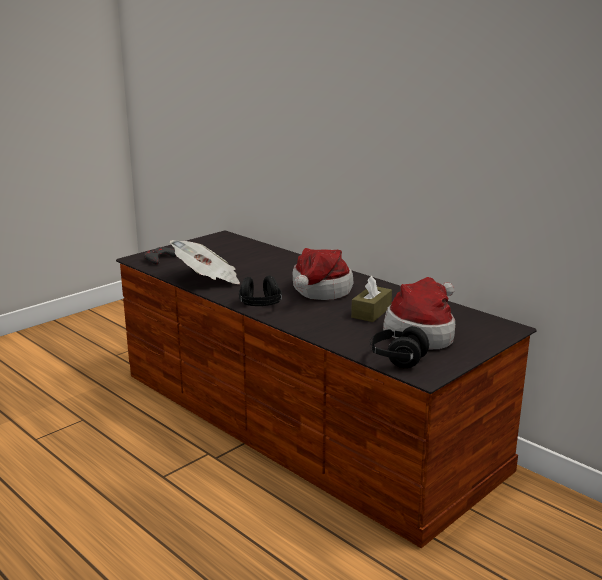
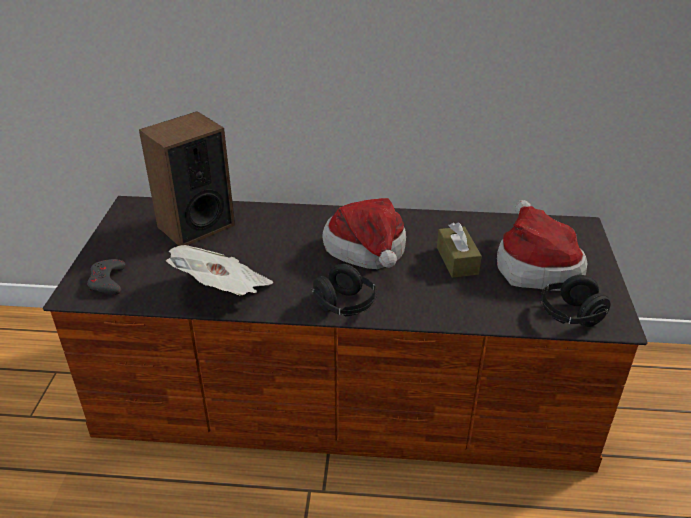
camera: 40 degrees left, 15 degrees up
(241, 252) = (195, 226): none -> speaker

